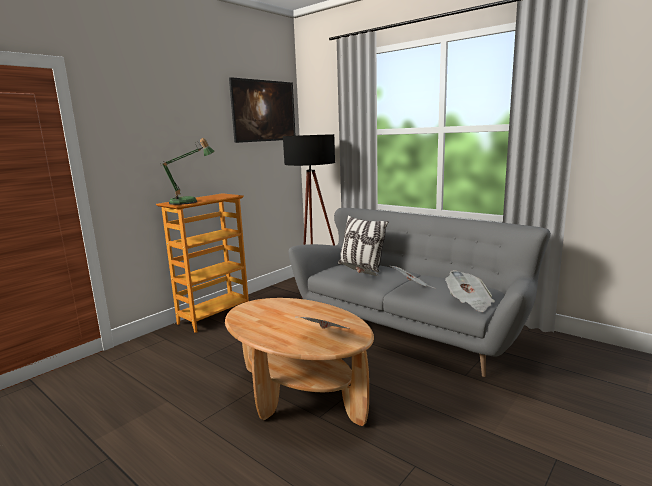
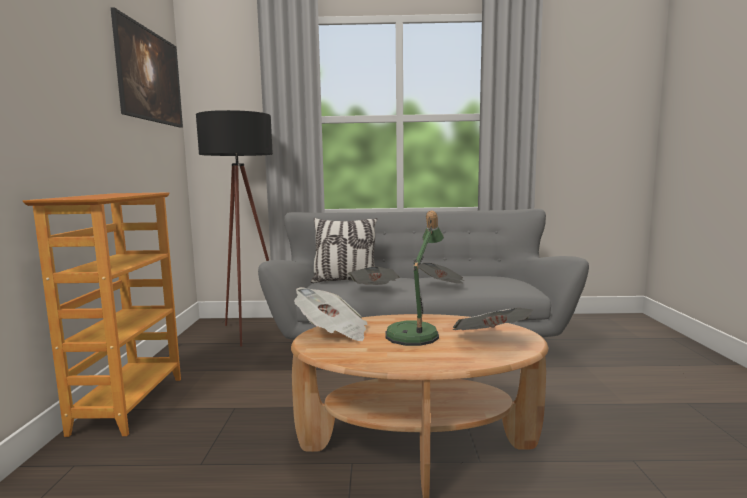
camera: 40 degrees left, 5 degrees down
(188, 202) = (96, 197): table lamp -> table lamp (416, 333)
(469, 302) = (512, 288): newspaper -> newspaper (333, 333)

